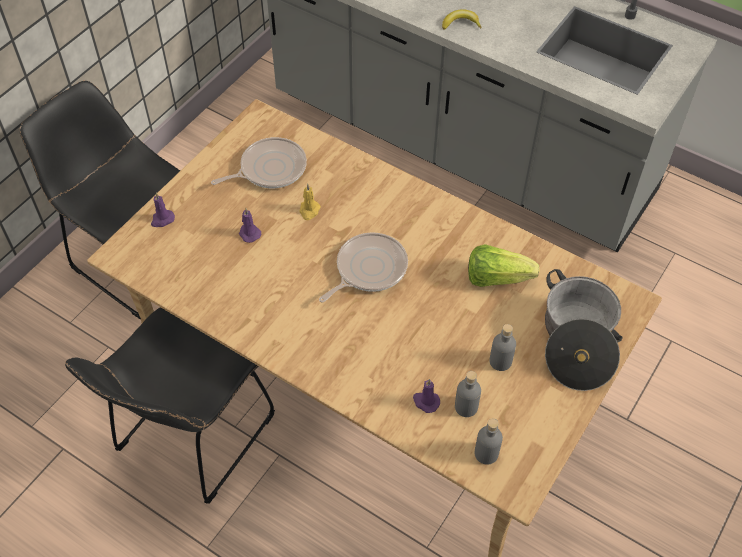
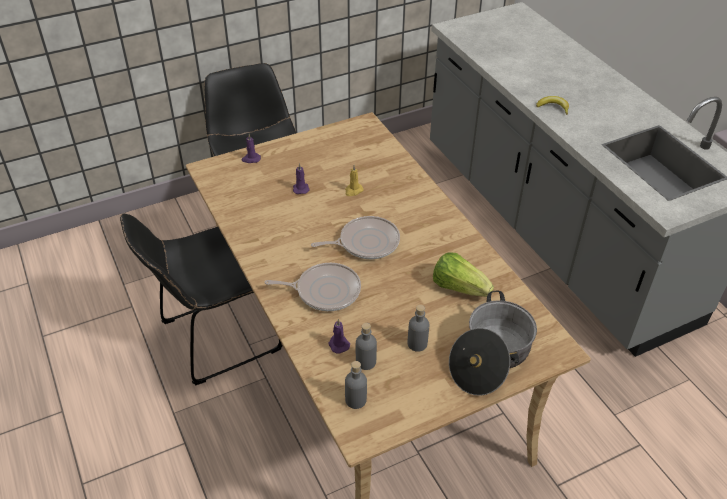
camera: 30 degrees right, 10 degrees down
(269, 169) = (347, 156): frying pan -> frying pan (325, 291)

